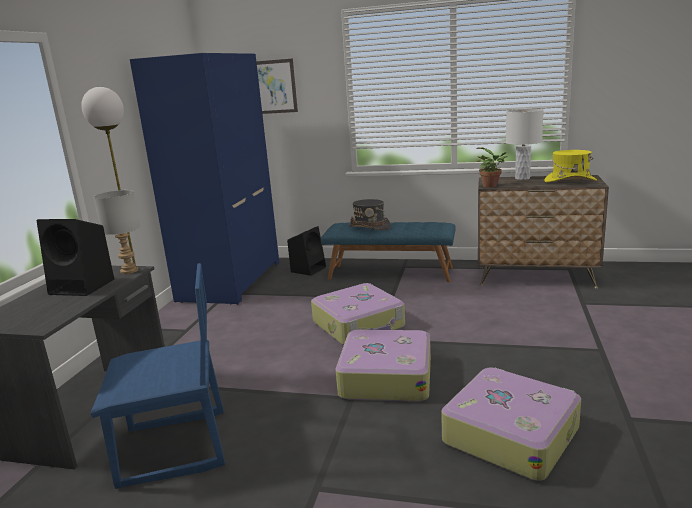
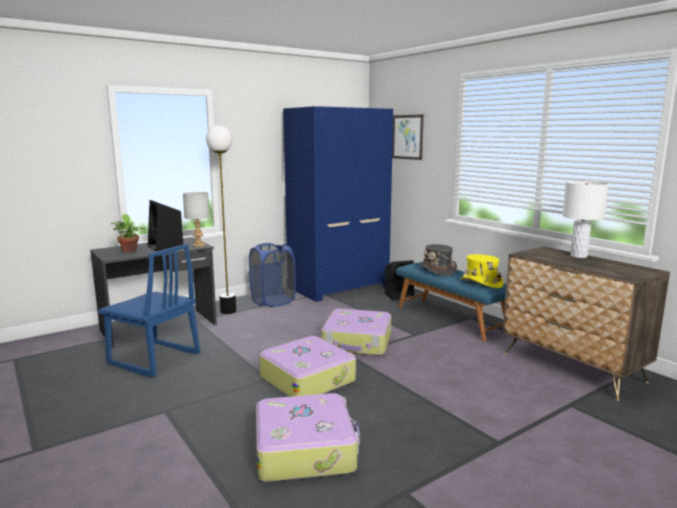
camera: 40 degrees right, 5 degrees down
(186, 322) = (273, 301): none -> blue laundry basket
(492, 186) = (527, 254): potted plant -> potted plant (129, 251)
(570, 181) = (616, 269): yellow hat -> yellow hat (480, 283)

